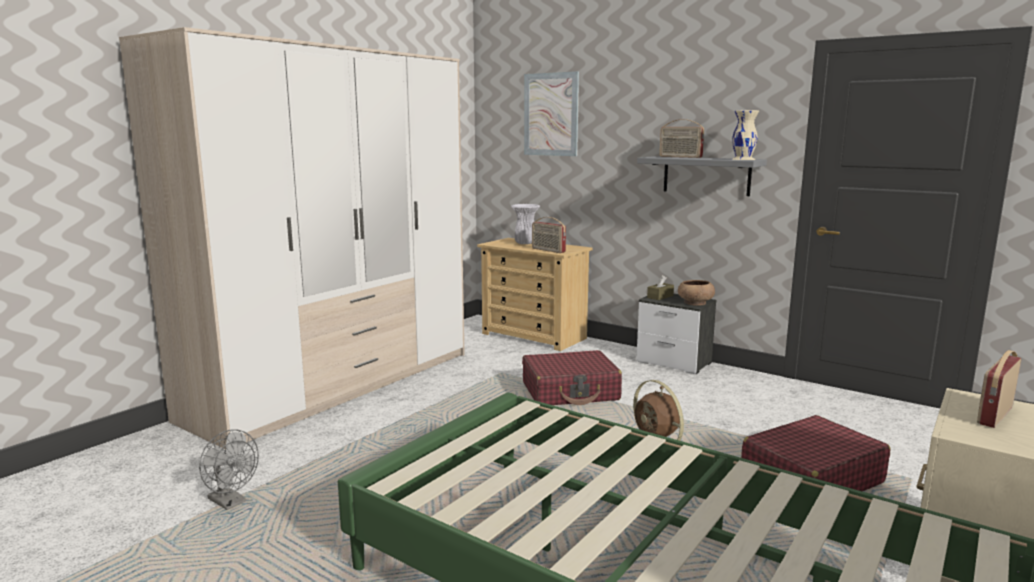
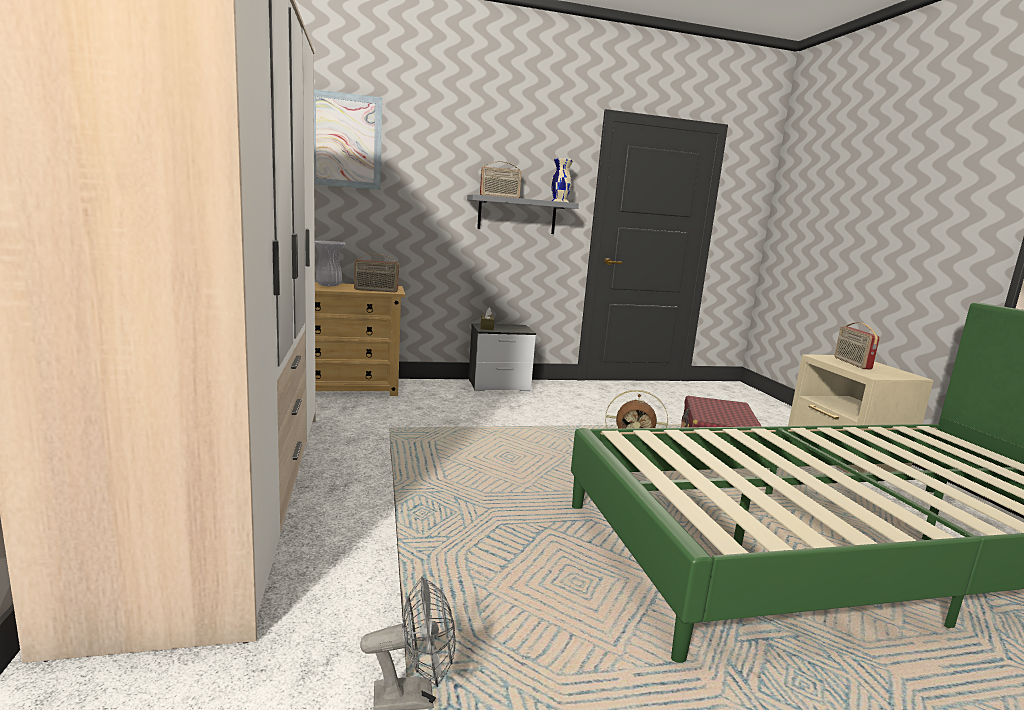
camera: 50 degrees left, 0 degrees up
(570, 392) = (480, 428): red suitcase -> none
(695, 303) = (521, 329): brown bowl -> none

